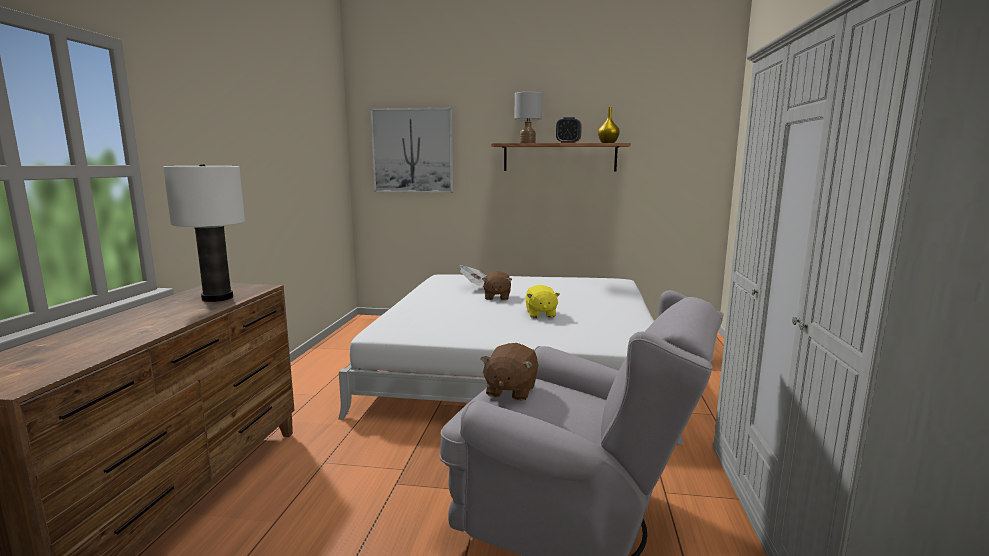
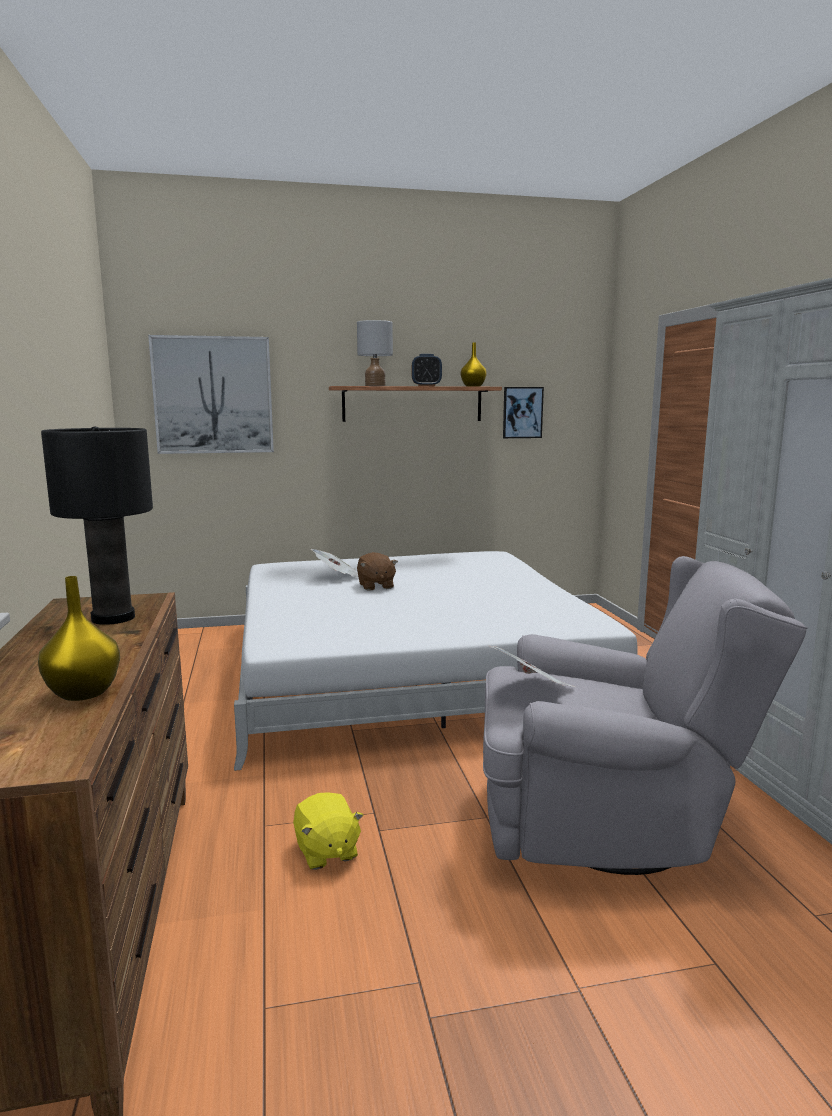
camera: 20 degrees left, 0 degrees up
(114, 343) = (85, 692): none -> yellow vase
(218, 298) = (114, 618): white table lamp -> black table lamp
(510, 390) = (531, 688): brown plush toy -> newspaper
(540, 314) = (449, 601): yellow plush toy -> yellow plush toy (326, 852)
(654, 165) = (522, 412): none -> picture

